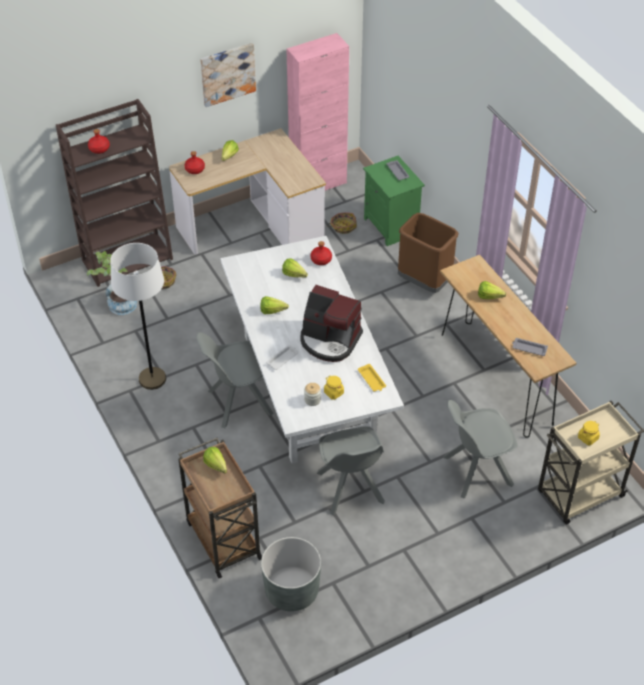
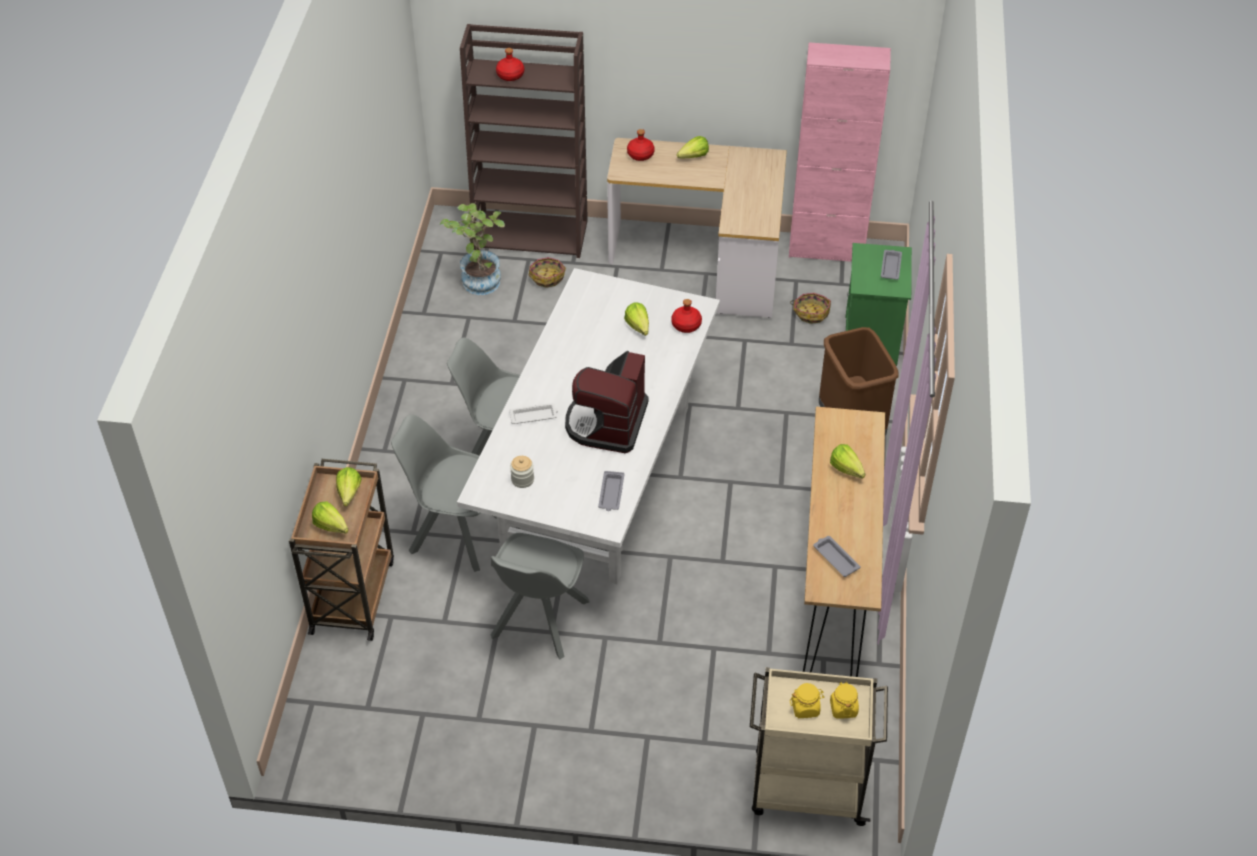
camera: 35 degrees right, 0 degrees up
(152, 379) = (438, 379): white floor lamp -> none
(227, 74) = (718, 46): picture -> none
(274, 311) = (576, 358): lettuce -> lettuce (333, 529)
(292, 590) = (372, 695): grey planter -> none
(330, 340) = (607, 422): coffee machine -> coffee machine turned 45 degrees clockwise
(333, 392) = (553, 484): yellow jar -> yellow jar (843, 708)
(372, 380) = (611, 494): yellow tray -> grey tray
(475, 471) = (703, 685): grey chair -> grey chair (454, 534)

